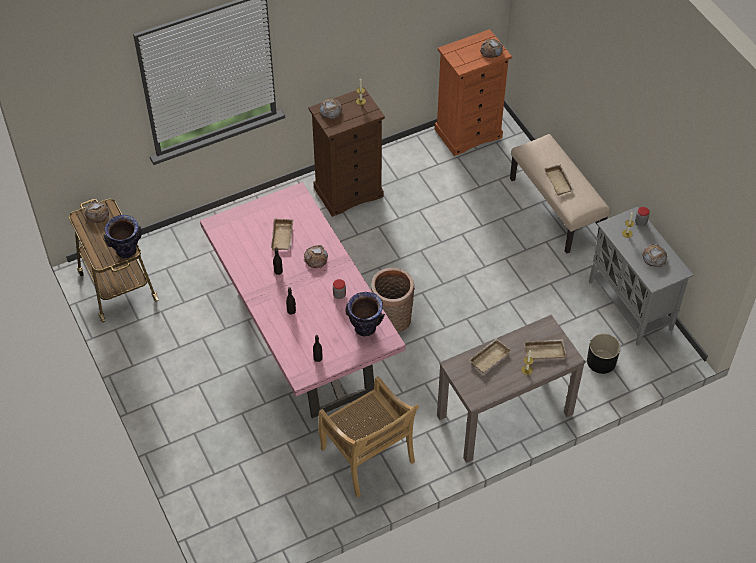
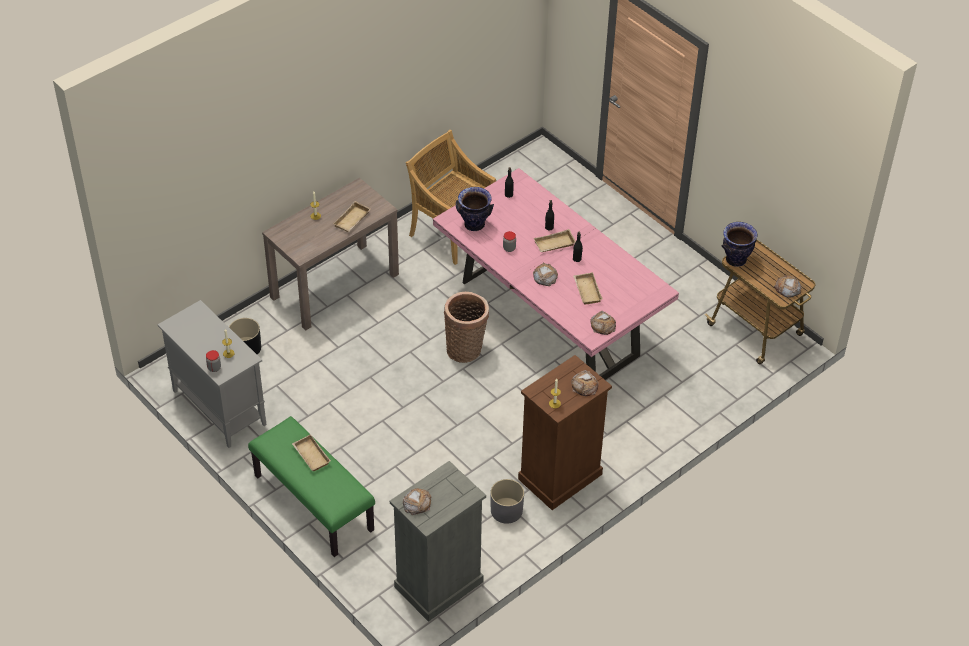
camera: 165 degrees right, 5 degrees down
(400, 175) = (506, 510): none -> grey planter
(468, 133) = (438, 585): orange dresser -> grey dresser
(544, 350) = (301, 234): beige tray -> beige tray (554, 245)
(556, 208) = (312, 503): beige bench -> green bench
(654, 257) = (199, 334): bread -> bread (603, 325)

